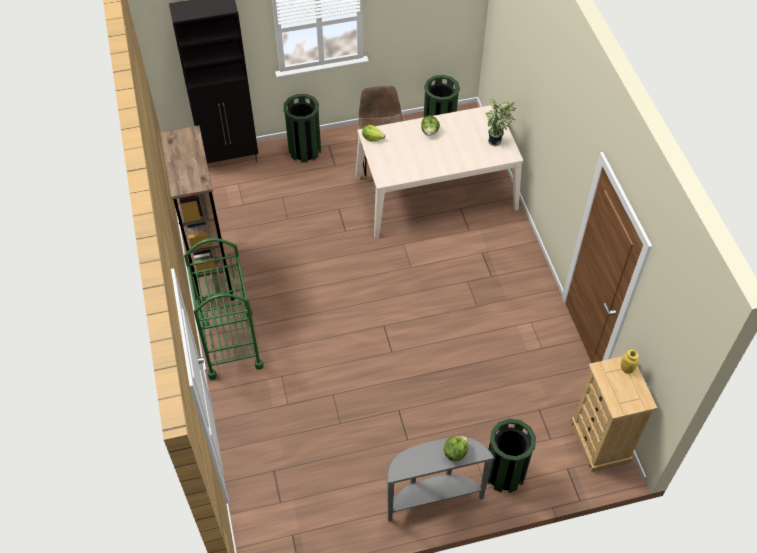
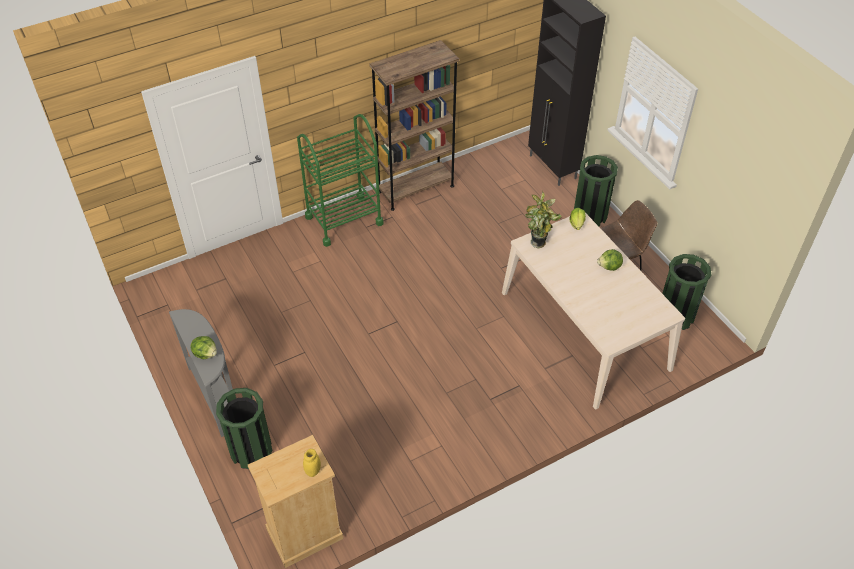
camera: 75 degrees right, 5 degrees down
(496, 141) = (625, 326): potted plant -> potted plant (539, 244)

